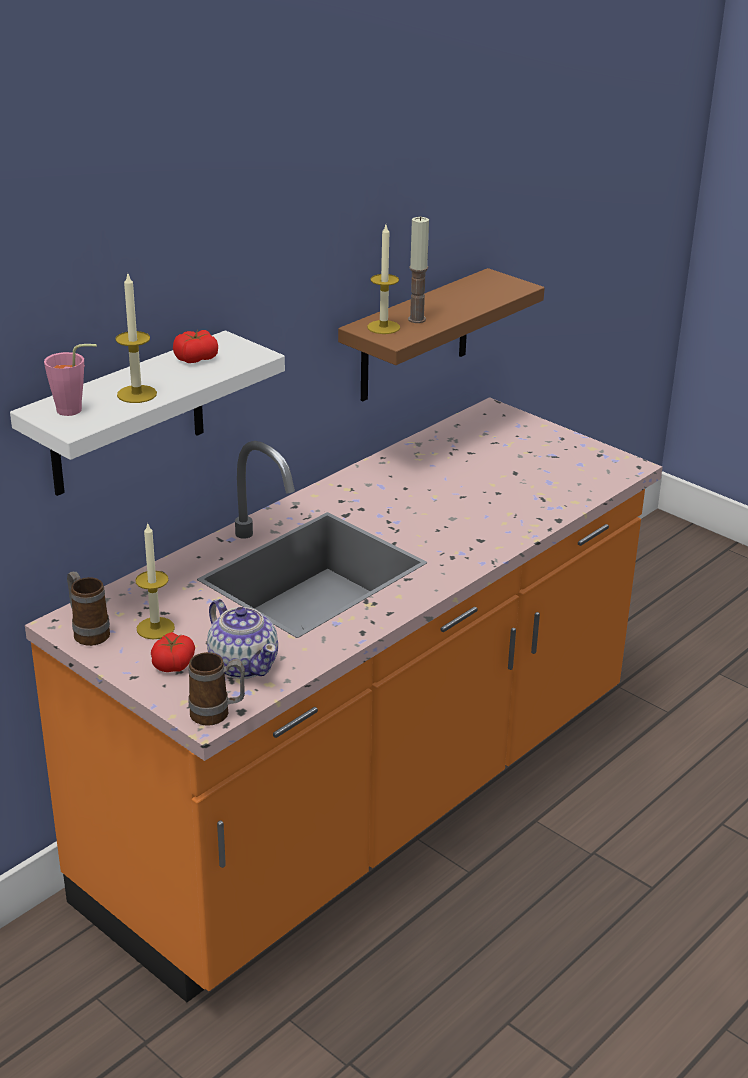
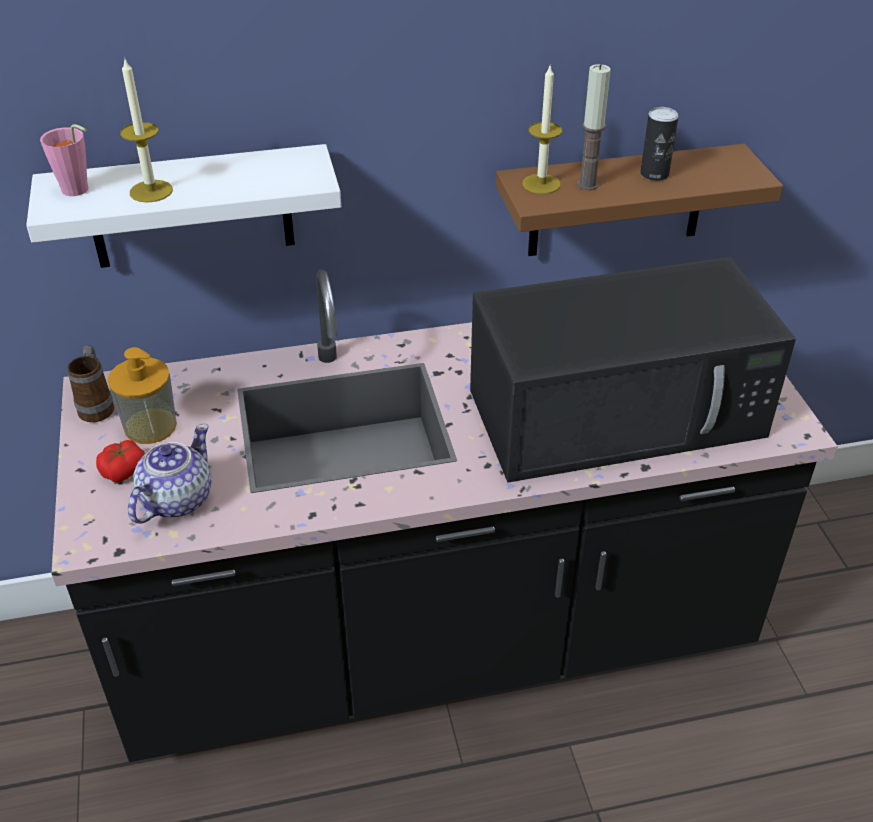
camera: 35 degrees right, 10 degrees up
(155, 628) = (150, 426): candle -> soap dispenser
(196, 358) = (254, 168): tomato -> none
(217, 714) = (97, 545): mug -> none
(243, 664) = (175, 500): teapot -> teapot turned 150 degrees counterclockwise
(368, 801) = (436, 642): orange counter -> black counter
(453, 301) = (654, 174): none -> can
(505, 494) = (619, 411): none -> black microwave

